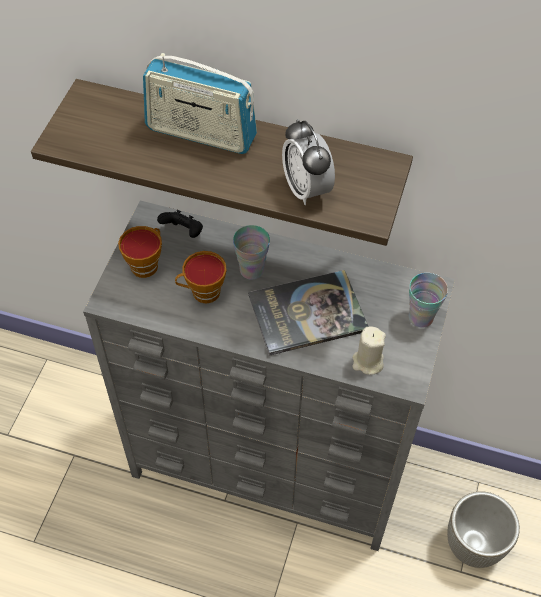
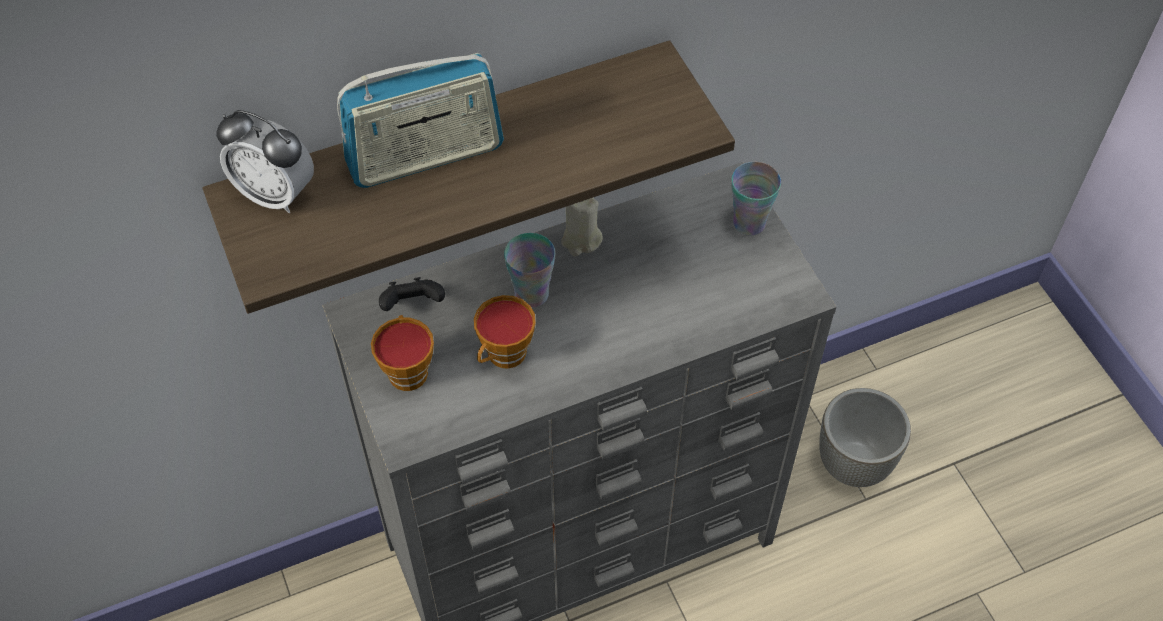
camera: 40 degrees left, 0 degrees up
(306, 189) = (603, 142): alarm clock -> alarm clock (275, 194)
(307, 313) = (636, 298): book -> none
(367, 362) = (744, 304): beige candle -> beige candle (581, 240)

